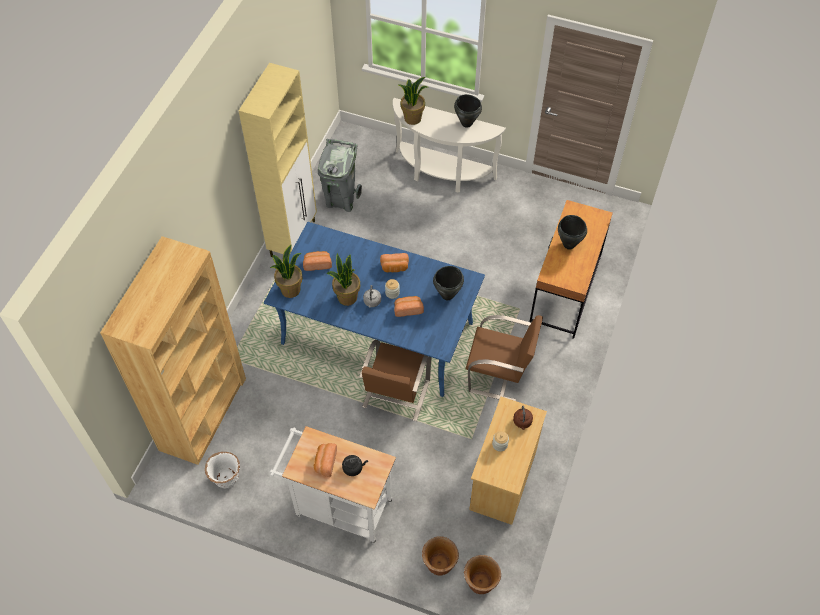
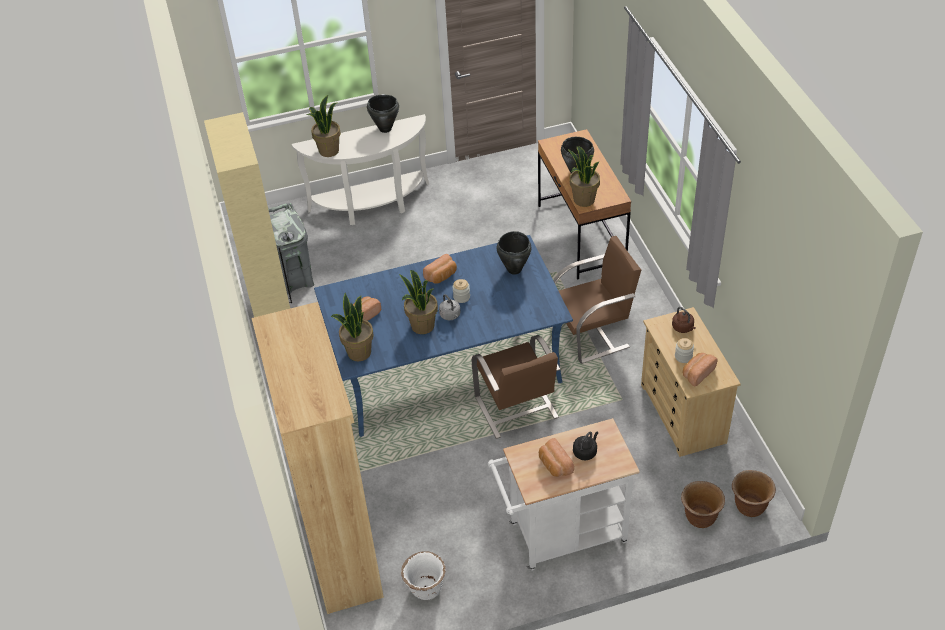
camera: 35 degrees left, 10 degrees down
(408, 309) = (490, 301): bread -> bread (697, 373)
(551, 271) = (583, 200): none -> potted plant

